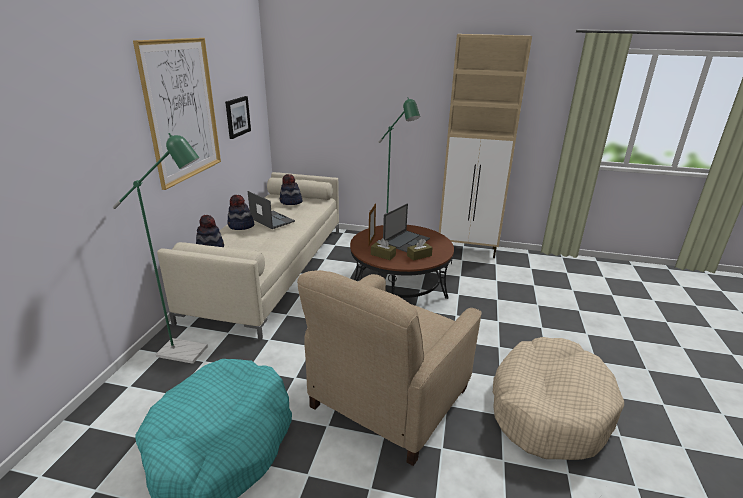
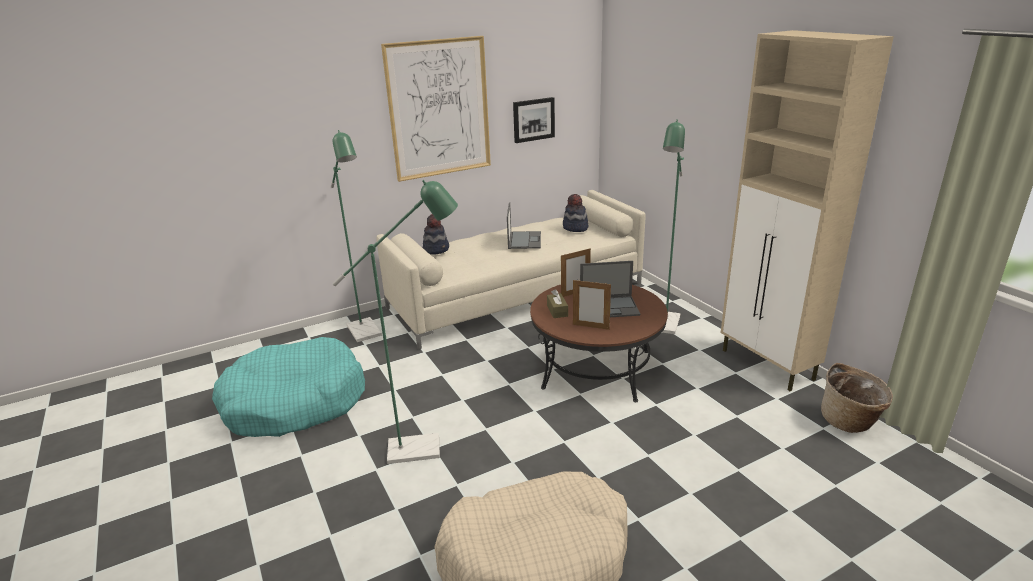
camera: 50 degrees right, 0 degrees up
(241, 226) = (490, 237): hat -> none
(388, 399) = (424, 448): beige armchair -> green floor lamp
(419, 255) = (591, 327): brown tissue box -> picture frame
(533, 260) = (850, 421): none -> basket

